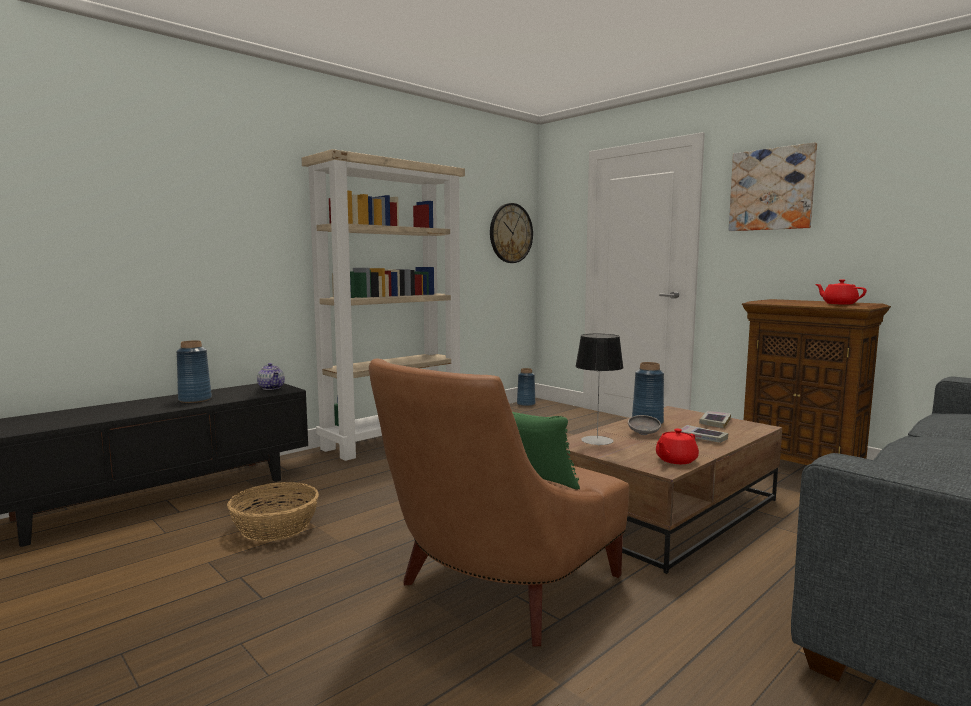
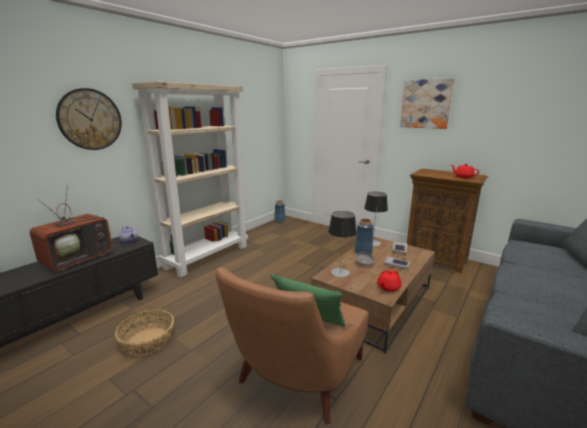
camera: 10 degrees left, 10 degrees up
(195, 399) = (79, 259): blue vase -> television
(510, 233) = (268, 120): wall clock -> wall clock (90, 119)
(669, 413) = (373, 243): none -> table lamp

